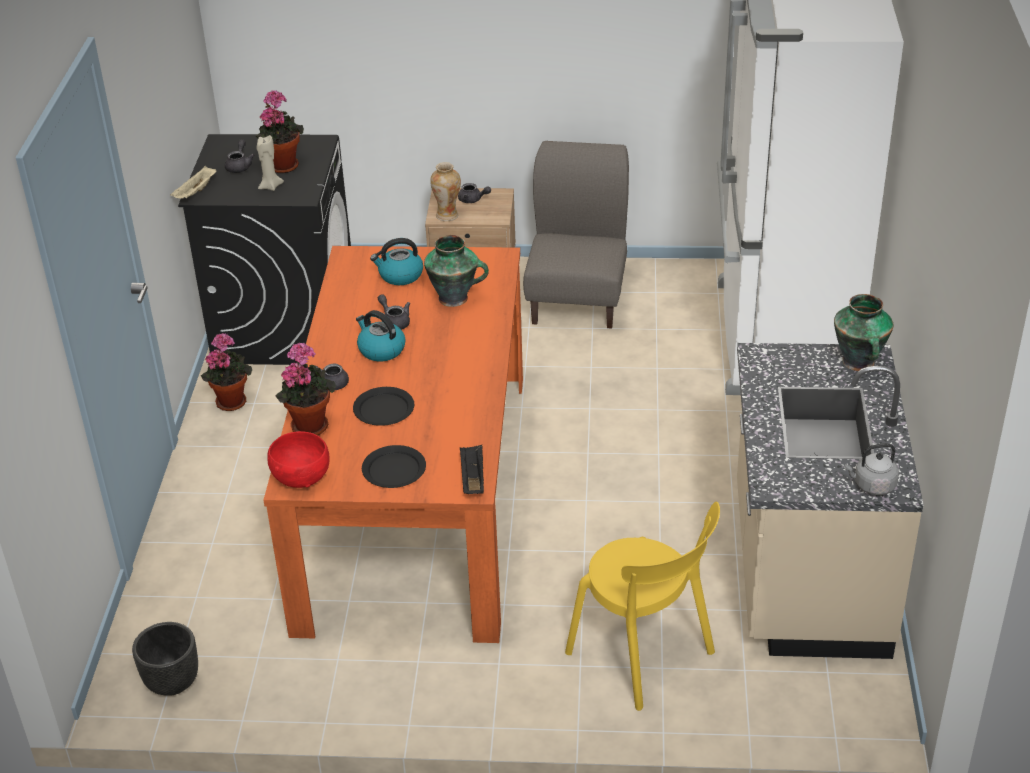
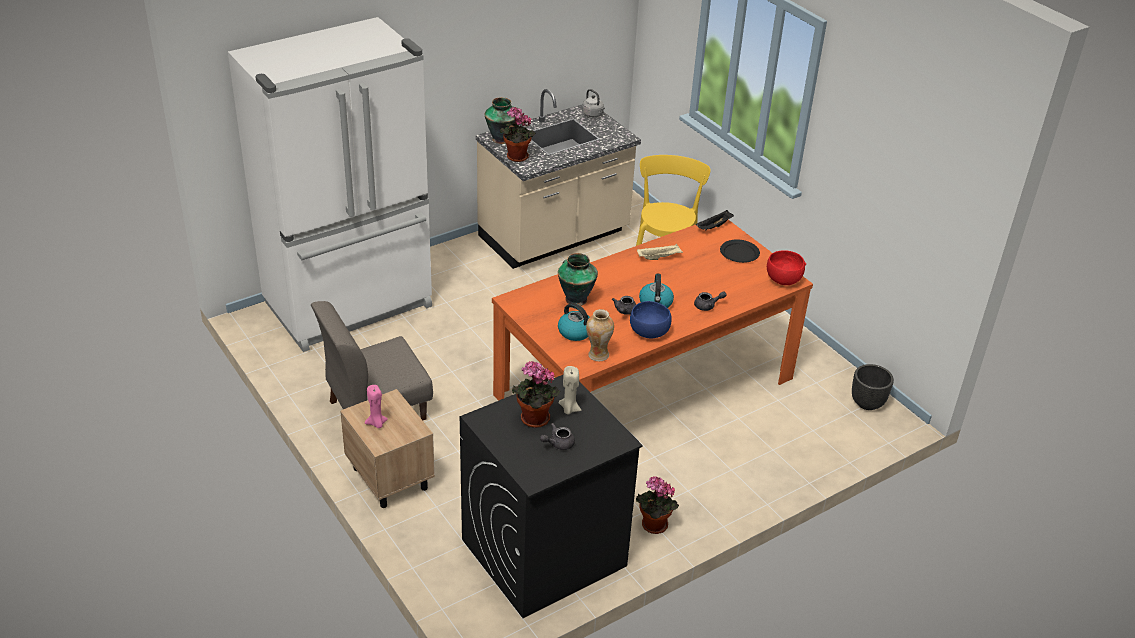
camera: 130 degrees left, 0 degrees up
(195, 192) = (617, 445): beige tray -> beige tray (659, 257)
(309, 424) = (745, 297): potted plant -> potted plant (516, 157)
(341, 322) = (649, 332): none -> blue bowl
(383, 409) = (702, 278): black plate -> none
(447, 215) = (411, 426): vase -> vase (598, 355)
(473, 200) = (376, 423): grey teapot -> pink candle

